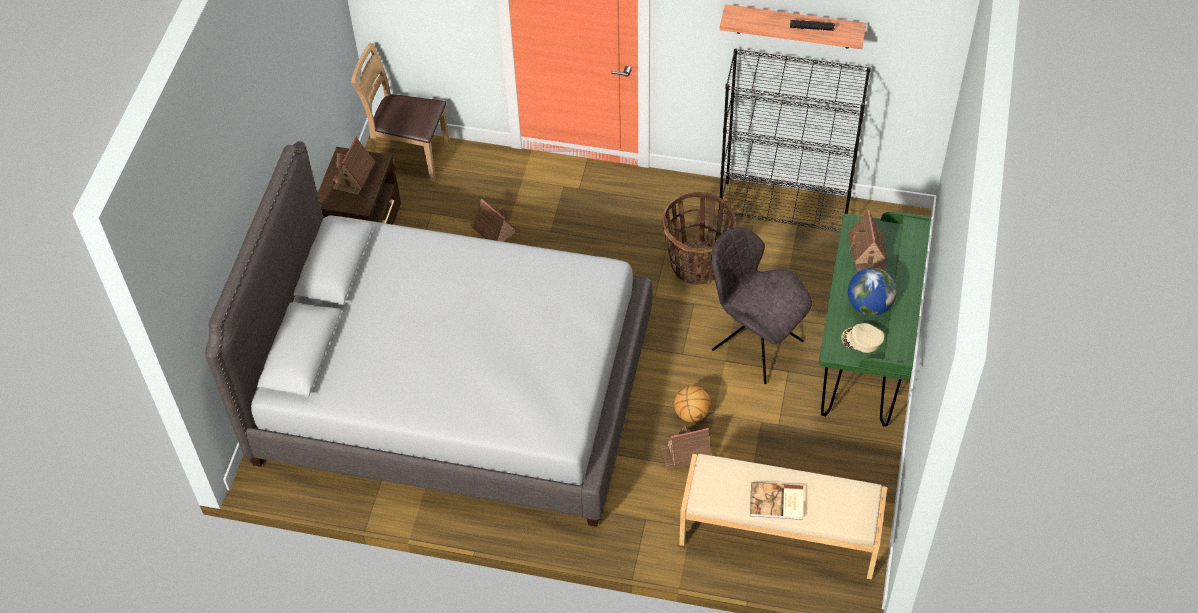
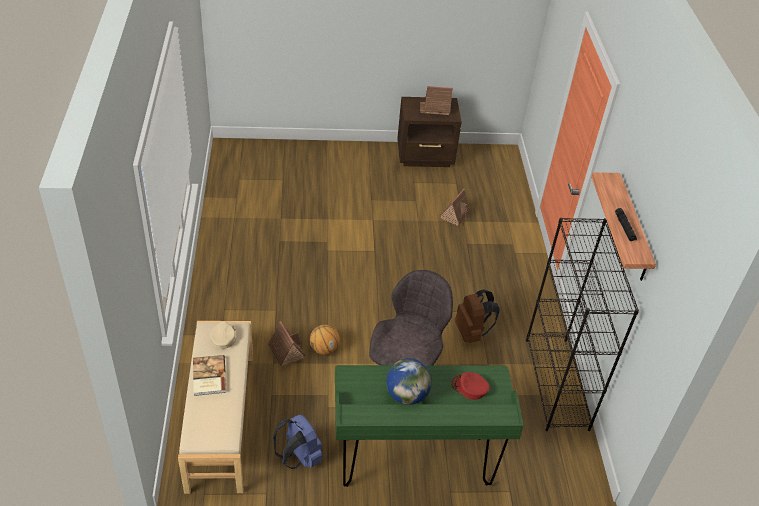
camera: 70 degrees right, 10 degrees down
(409, 157) = (500, 165): brown chair -> none
(453, 391) = (309, 217): grey bed -> none
(697, 264) = (472, 332): basket -> brown backpack
(842, 463) = (299, 457): none -> blue backpack
(862, 340) = (366, 393): beige cap -> beige cap (223, 337)
(867, 251) = (469, 387): toy house -> red cap

